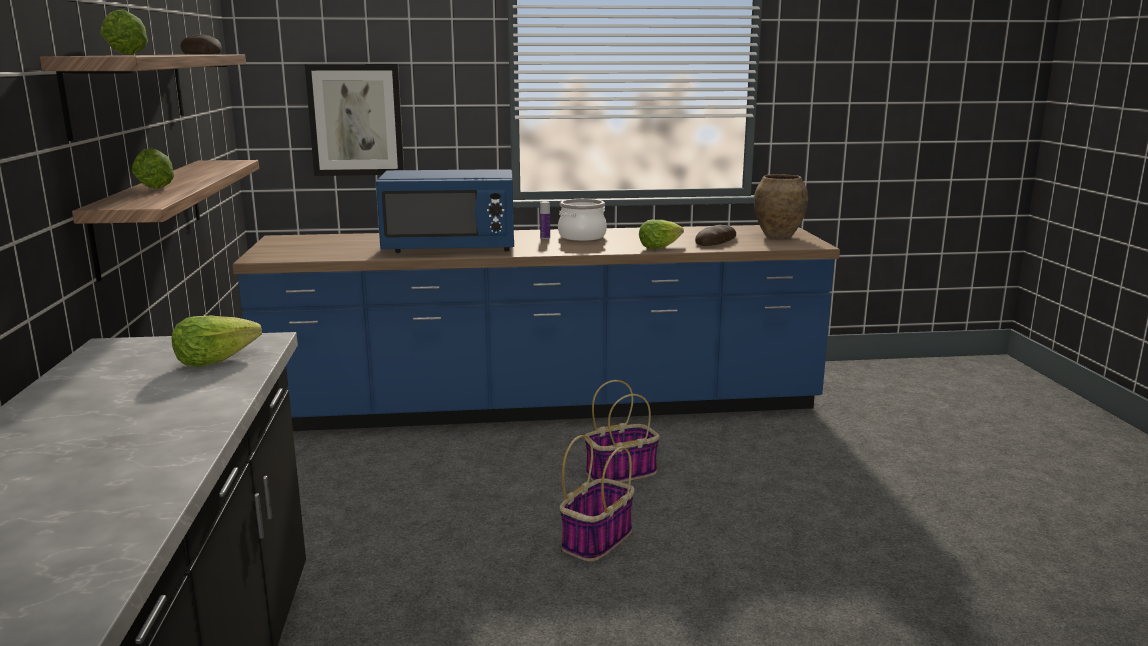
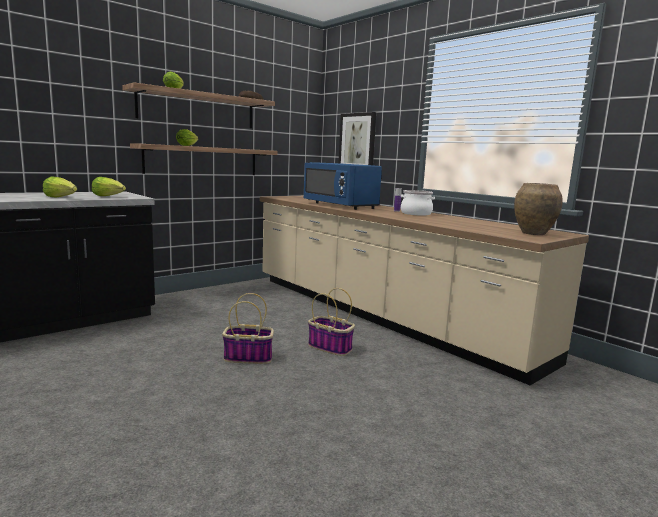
camera: 55 degrees right, 5 degrees down
(543, 405) = (380, 315): blue counter -> beige counter
(659, 247) = (429, 221): lettuce -> lettuce (61, 197)
(716, 241) = (477, 226): bread -> none

